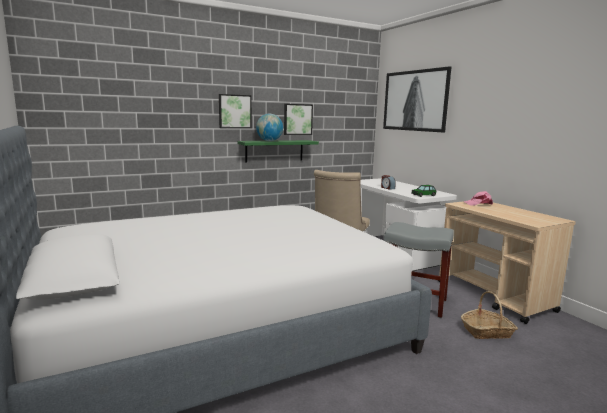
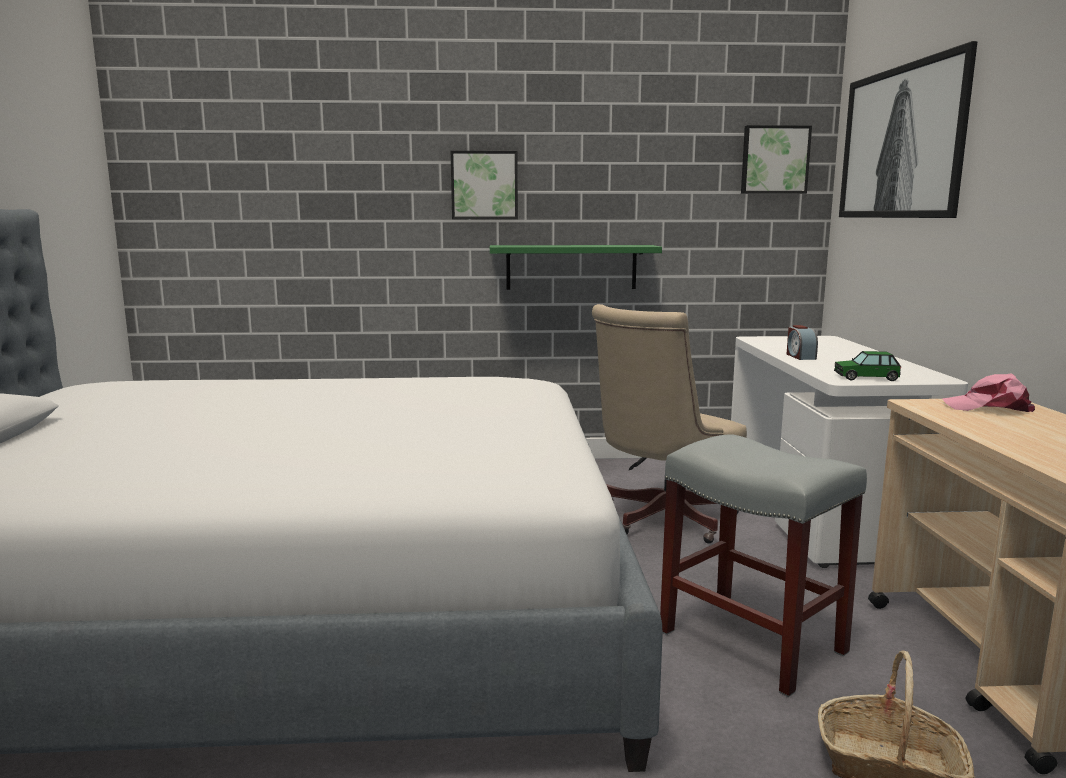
camera: 25 degrees right, 0 degrees up
(269, 141) = (551, 245): globe -> none
(297, 119) = (625, 200): picture -> picture (774, 160)

